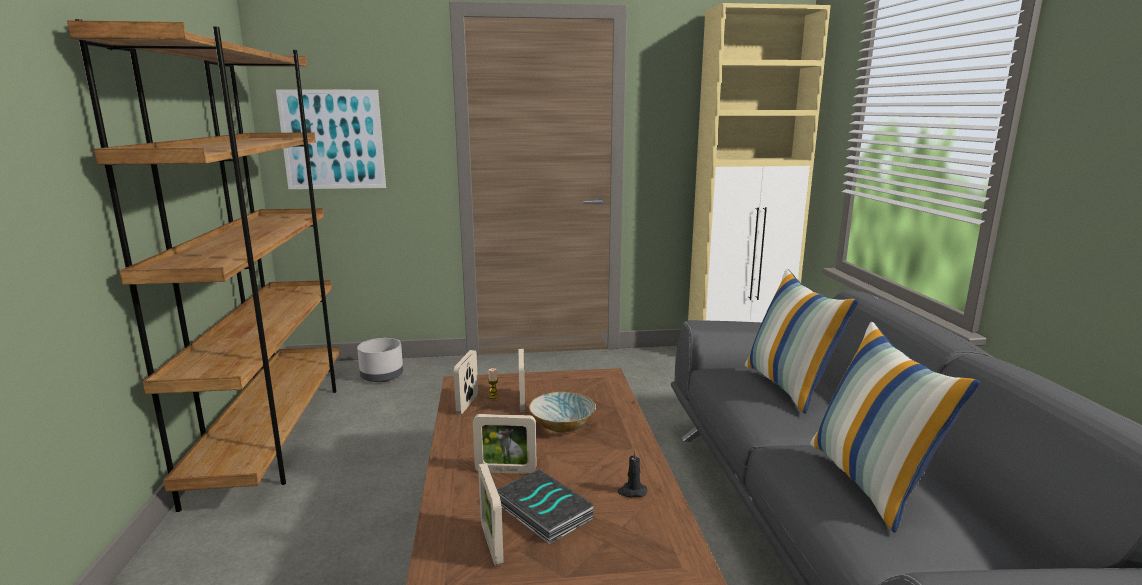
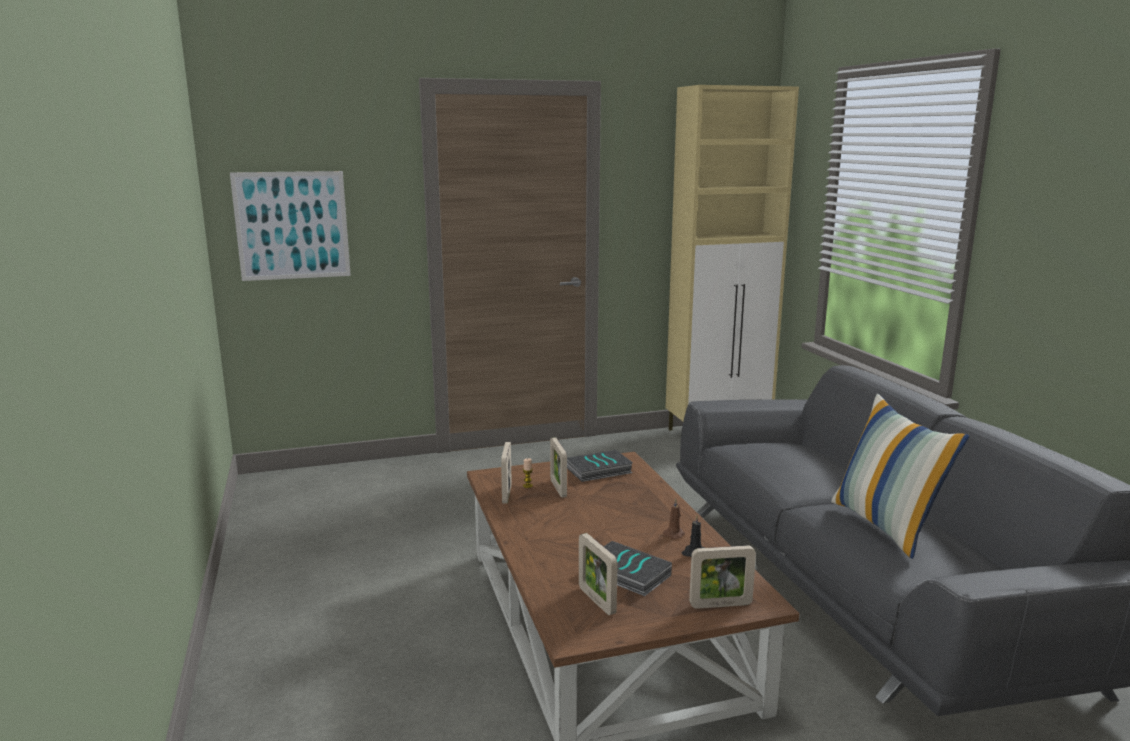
camera: 10 degrees left, 0 degrees up
(274, 433) = (270, 546): brown bookcase -> none
(381, 376) = (354, 481): grey planter -> none
(505, 471) = (576, 546): picture frame -> picture frame (720, 605)
(563, 425) = (607, 505): bowl -> none
(573, 386) = (598, 471): none -> book
(620, 466) = (674, 534): none -> brown candle
(789, 386) = (799, 456): pillow -> none

